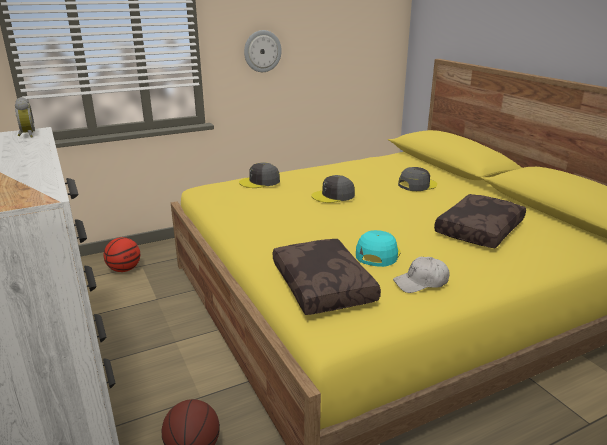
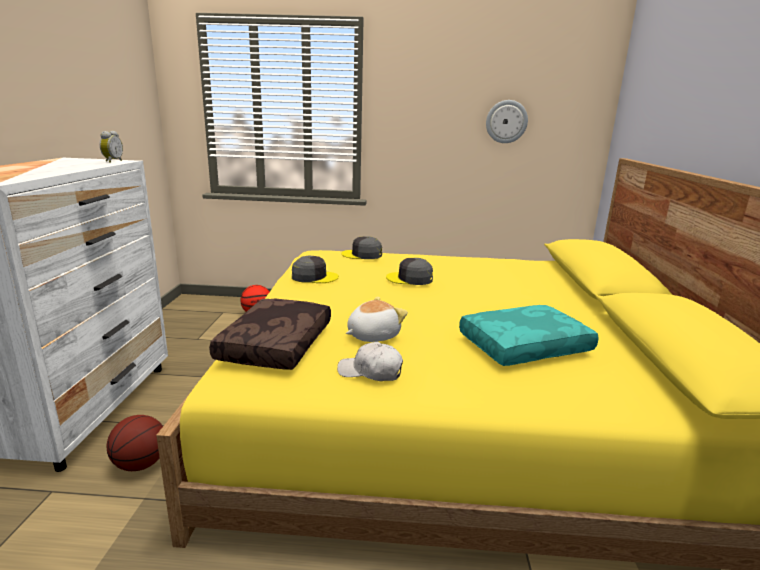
camera: 30 degrees right, 5 degrees down
(262, 51) = (425, 136): wall clock -> wall clock (506, 121)
(377, 254) = (372, 335): turquoise cap -> plush toy
(417, 185) = (521, 290): grey cap -> grey cap (314, 277)
(478, 229) = (524, 345): brown pillow -> turquoise pillow

